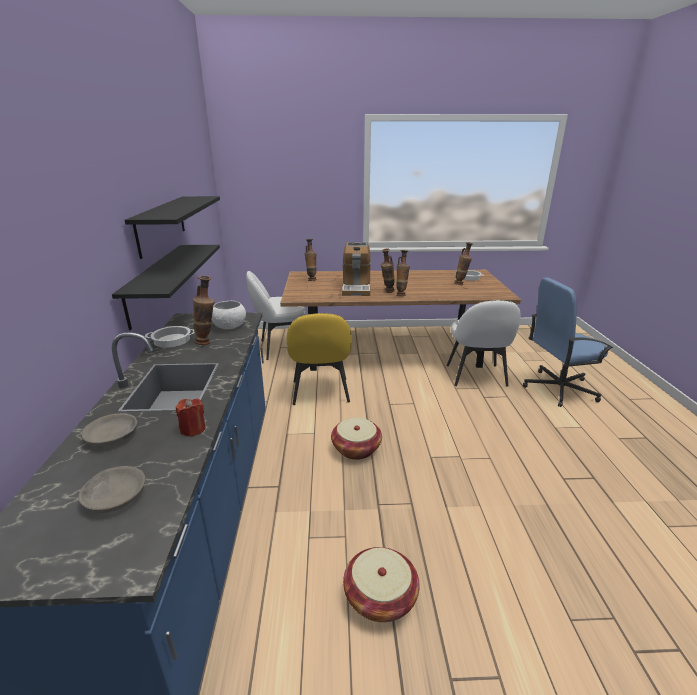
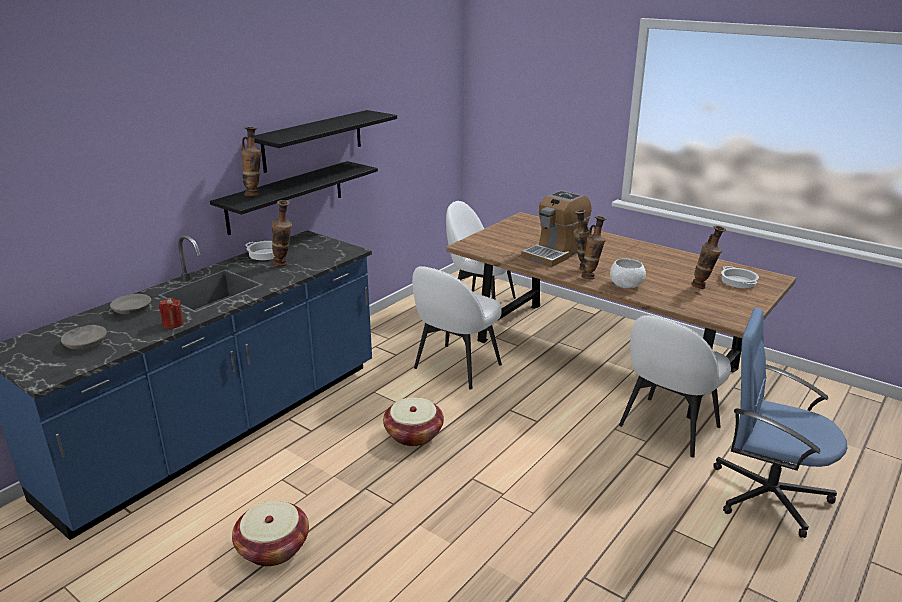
camera: 40 degrees right, 0 degrees up
(230, 326) = (323, 256): white bowl -> white bowl (626, 285)
(311, 280) = (523, 229): vase -> vase (255, 194)
(320, 392) = (456, 367): yellow chair -> white chair

